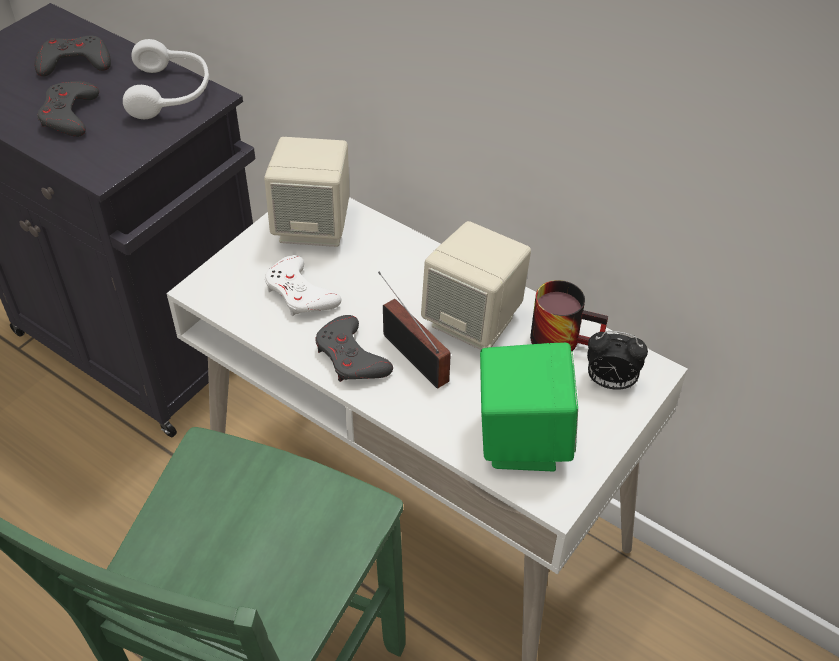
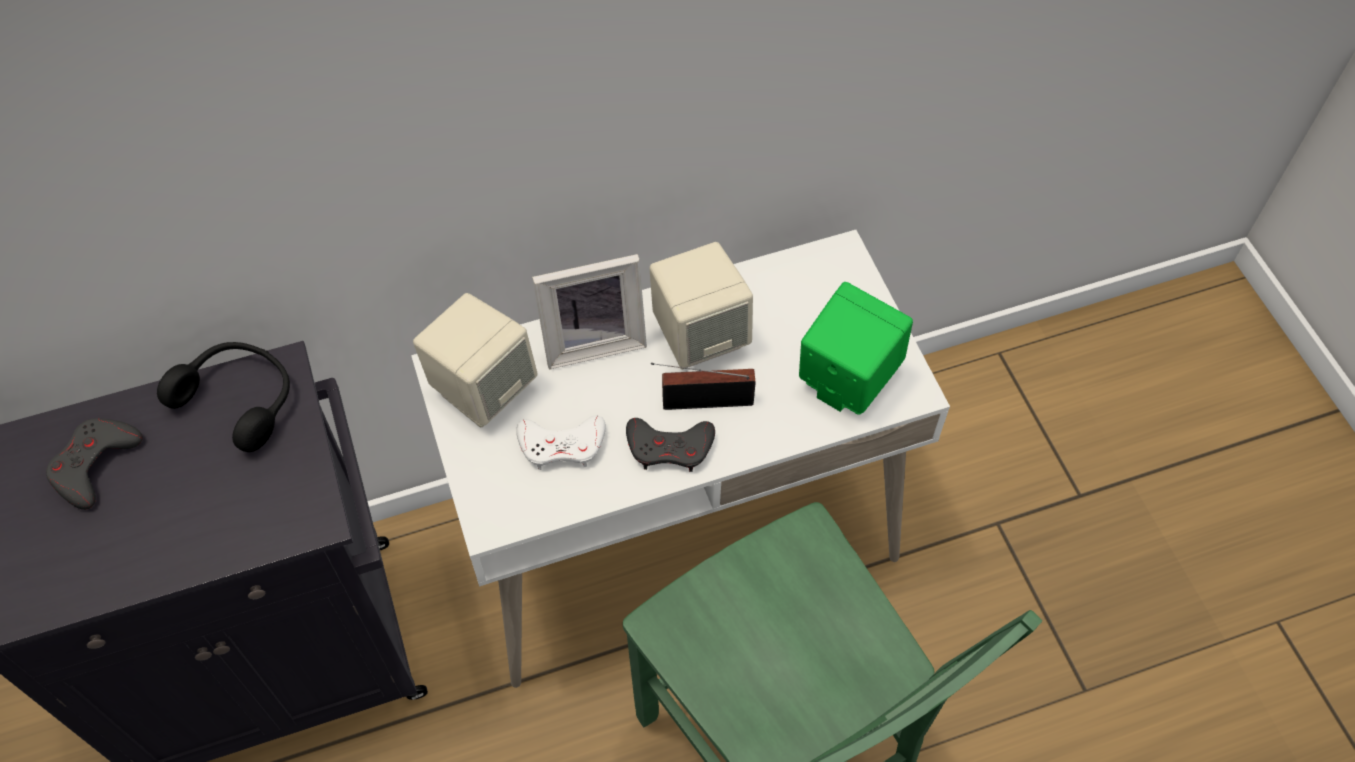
camera: 55 degrees left, 10 degrees up
(69, 115) = (189, 509): grey game controller -> none
(171, 92) = (240, 399): white headphones -> black headphones
(410, 262) = (593, 340): none -> picture frame
(564, 337) = (765, 286): mug -> none
(609, 382) = (833, 286): alarm clock -> none

